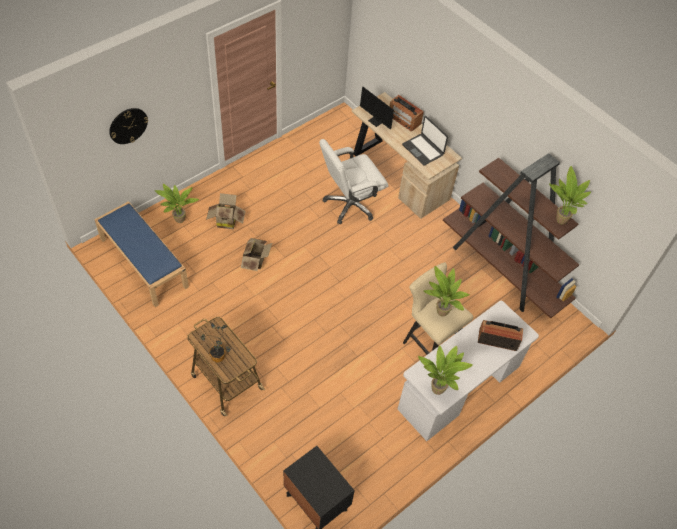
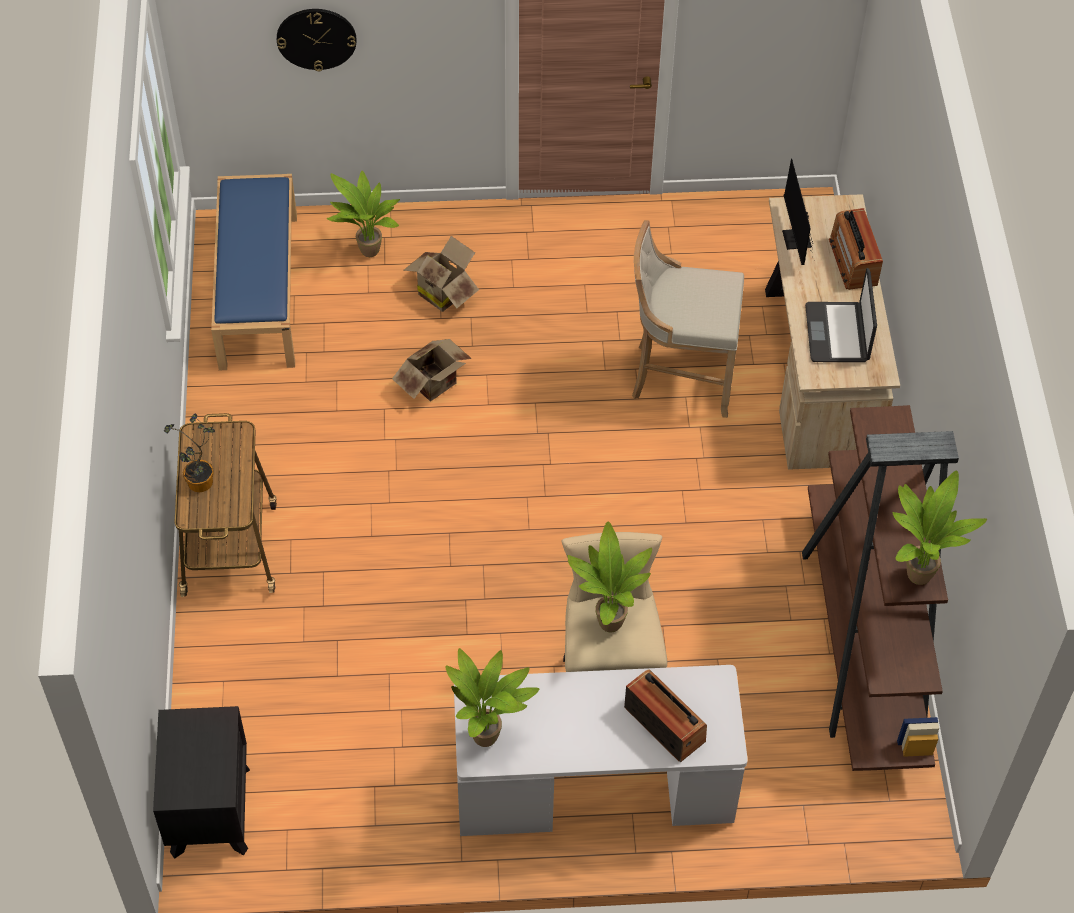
camera: 40 degrees right, 0 degrees up
(350, 204) = (679, 376): white office chair -> beige stool

